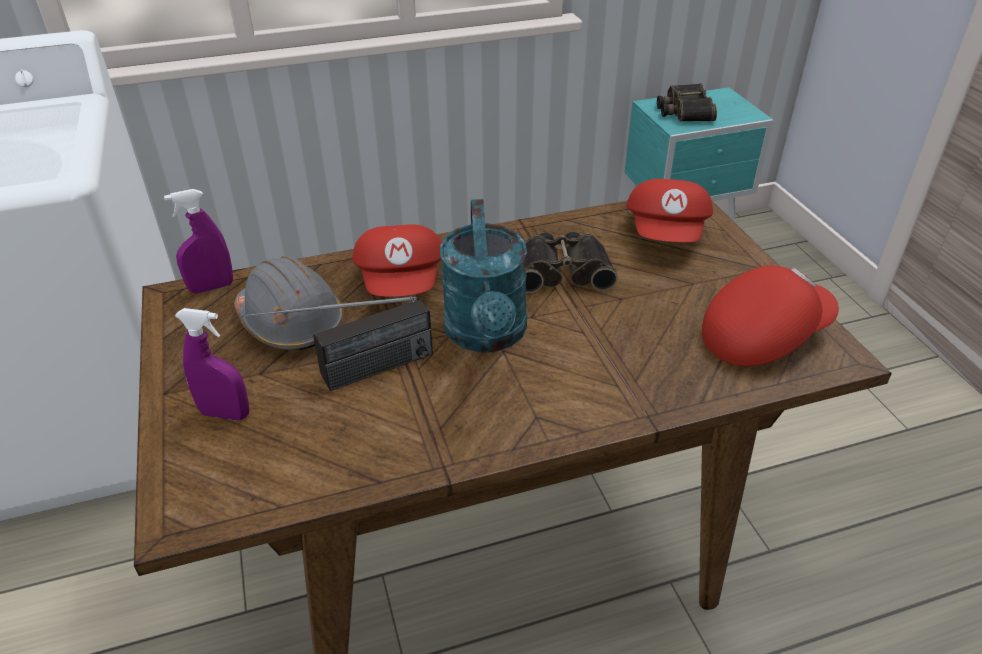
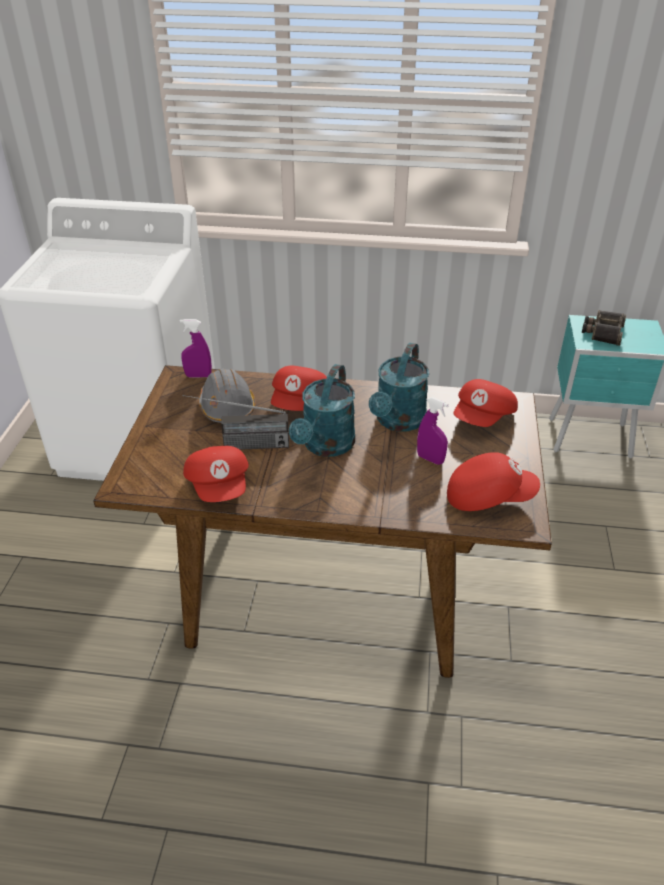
camera: 25 degrees right, 0 degrees up
(225, 414) = (168, 445): purple spray bottle -> purple spray bottle (430, 459)
(362, 454) = (220, 486): none -> red cap
(562, 270) = (398, 422): binoculars -> turquoise watering can

